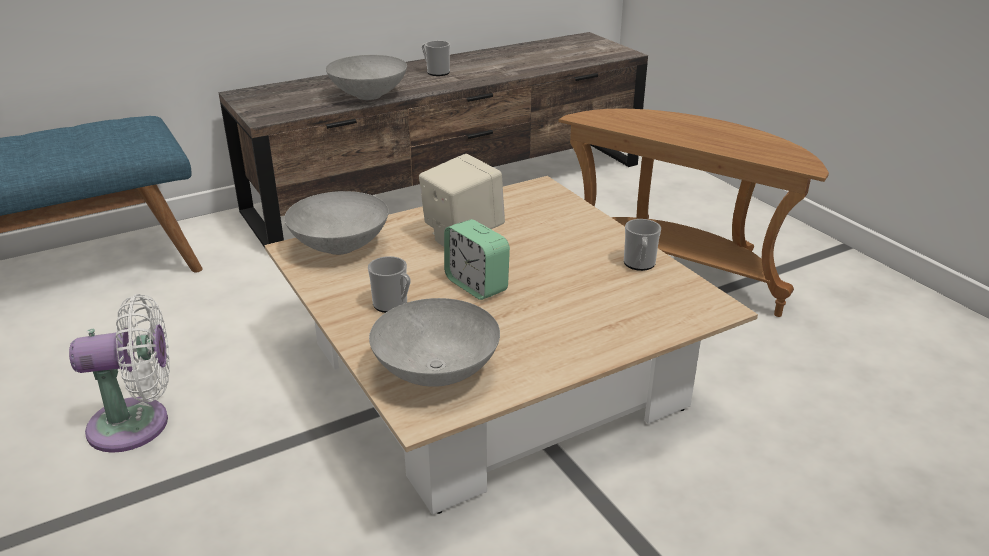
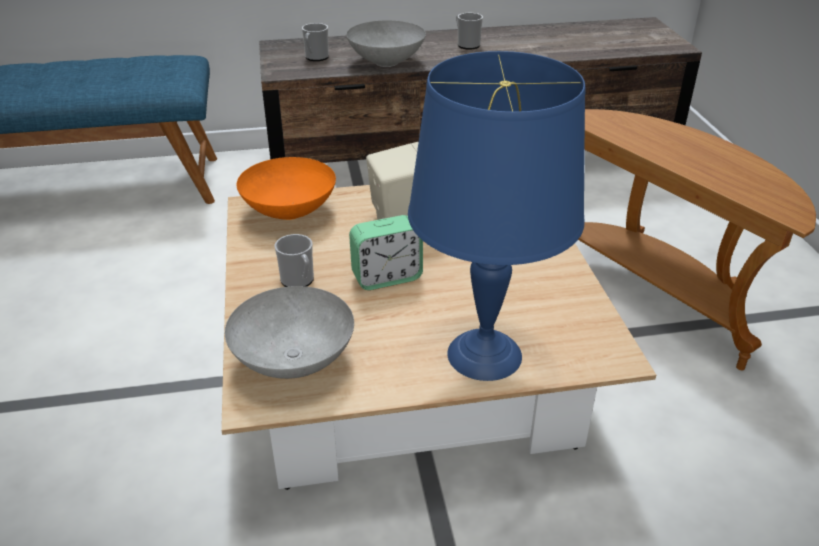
camera: 20 degrees right, 5 degrees up
(138, 424) = (92, 335): white fan -> none
(339, 246) = (288, 211): grey bowl -> orange bowl
(476, 285) = (386, 277): alarm clock -> alarm clock turned 90 degrees counterclockwise
(608, 330) = (484, 355): none -> blue table lamp
(639, 264) = (562, 289): mug -> mug (315, 58)

